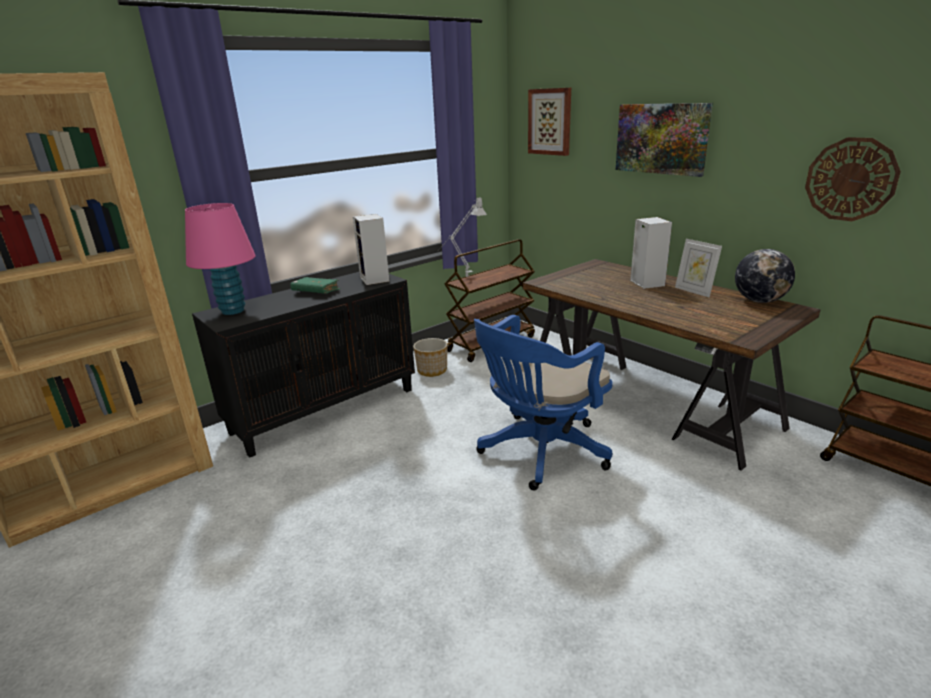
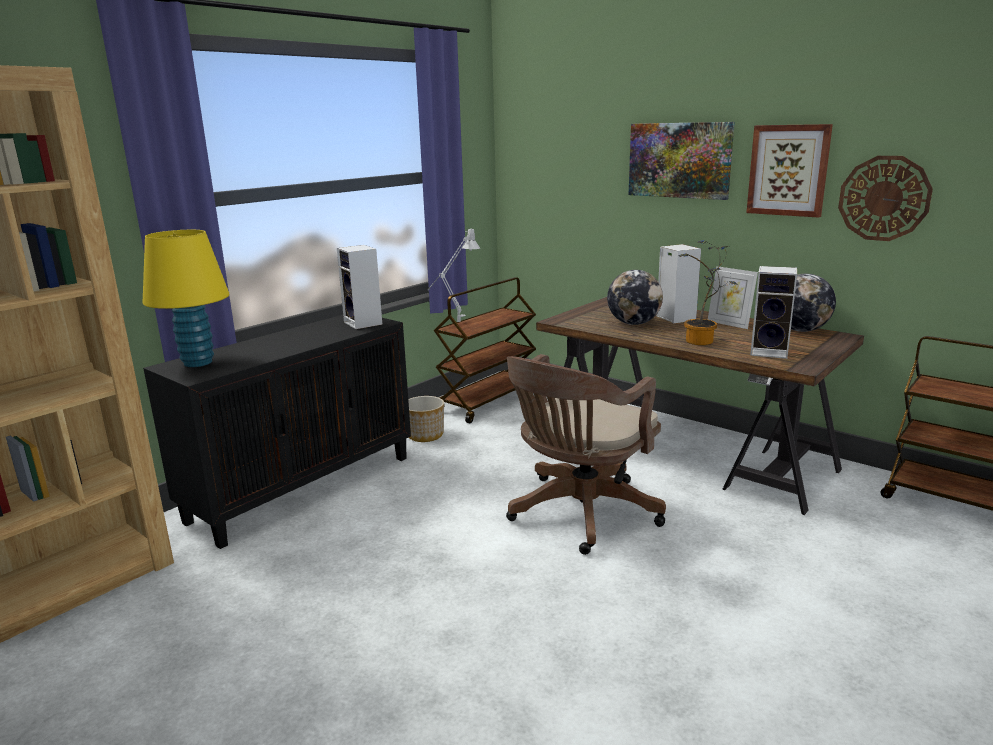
camera: 10 degrees left, 5 degrees down
(232, 311) = (197, 363): pink table lamp -> yellow table lamp
(316, 291) = (295, 338): green book -> none
(539, 452) = (579, 514): blue office chair -> brown office chair
(550, 121) = (548, 143): picture -> picture (788, 170)
(606, 287) = (633, 323): none -> globe
(661, 309) = (702, 342): none -> potted plant
(722, 322) = (770, 352): none -> speaker

